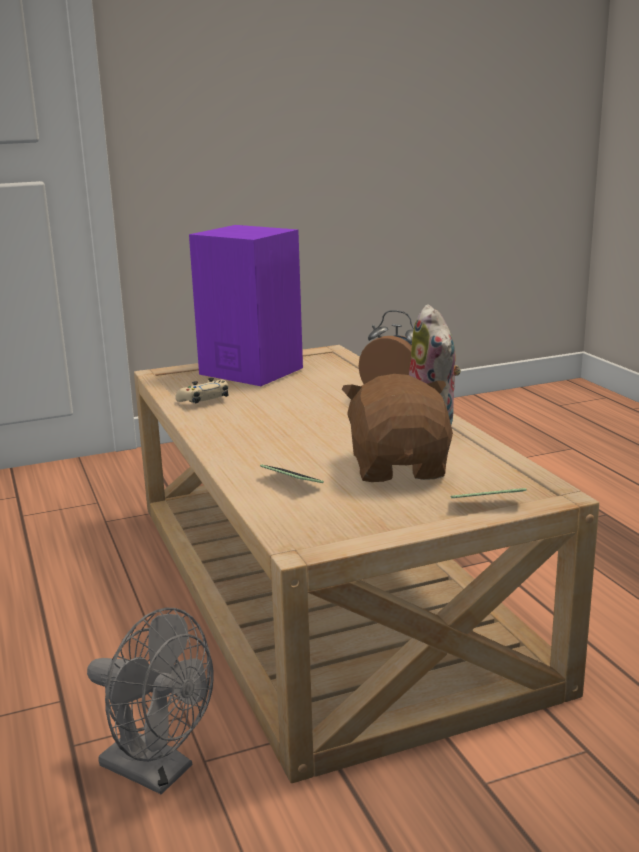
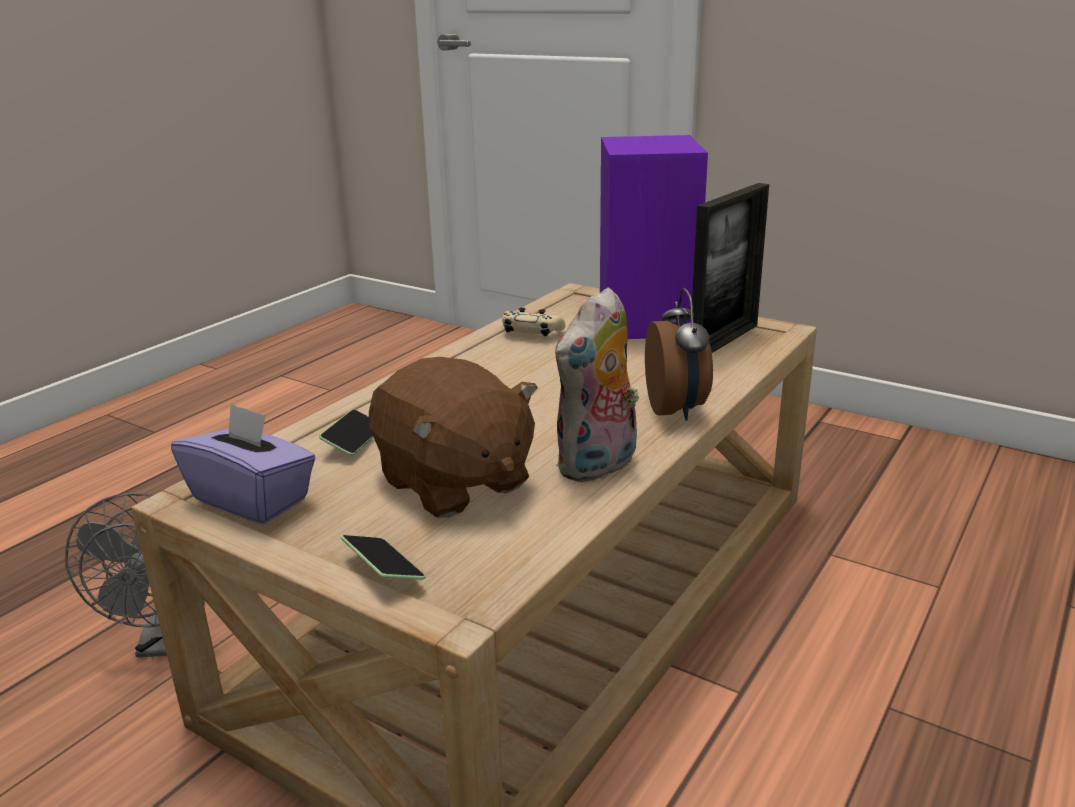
camera: 55 degrees right, 5 degrees up
(320, 364) = (724, 341): none -> picture frame
(338, 525) = (252, 499): none -> purple tissue box
(399, 468) = (454, 483): brown plush toy -> brown plush toy turned 90 degrees clockwise

